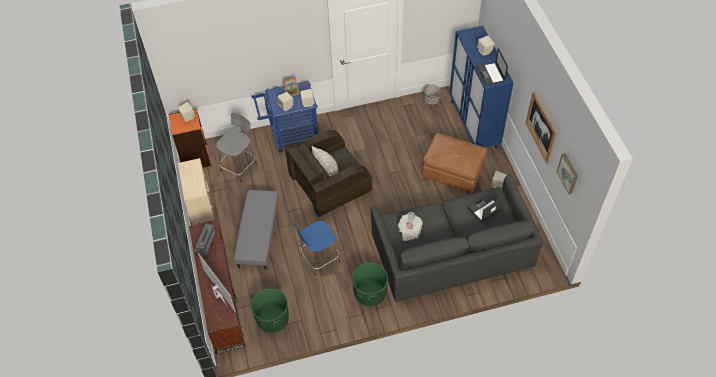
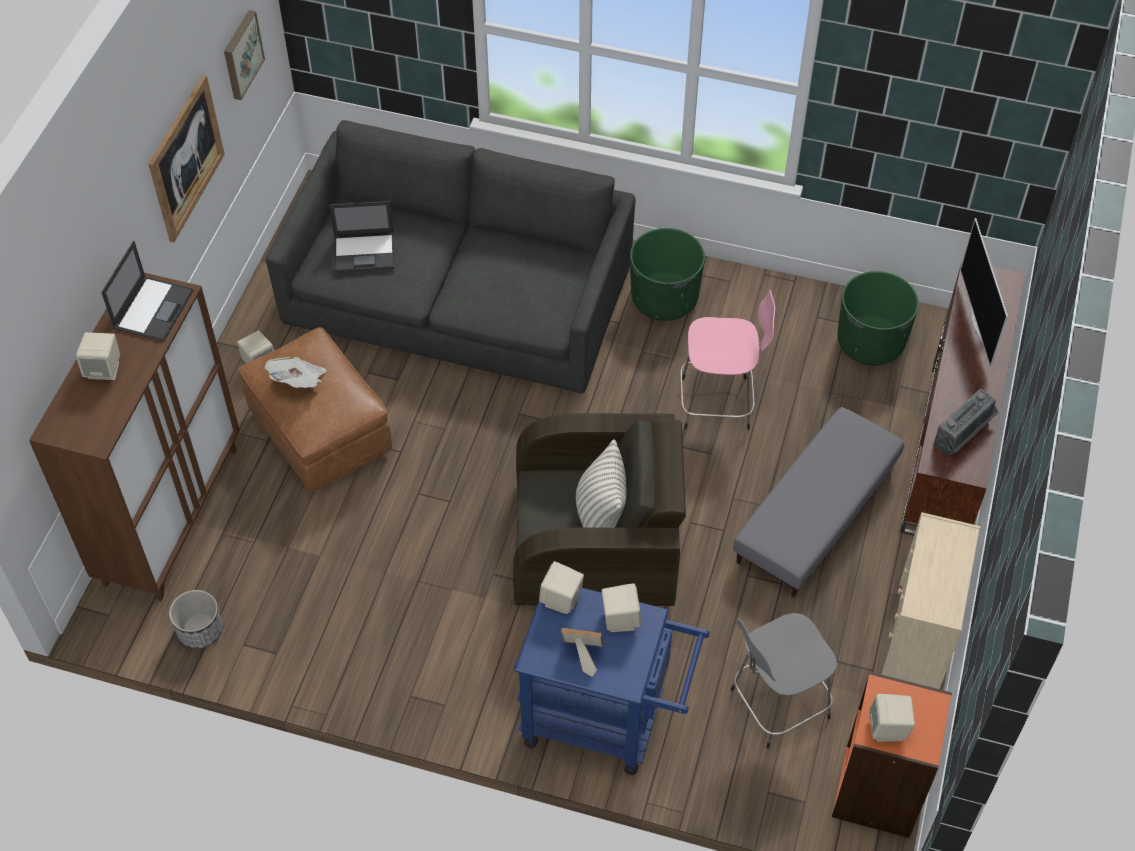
camera: 150 degrees left, 0 degrees up
(319, 258) = (719, 403): blue stool -> pink stool
(409, 231) = (536, 283): newspaper -> newspaper (298, 381)
(474, 124) = (171, 514): blue cabinet -> brown cabinet

